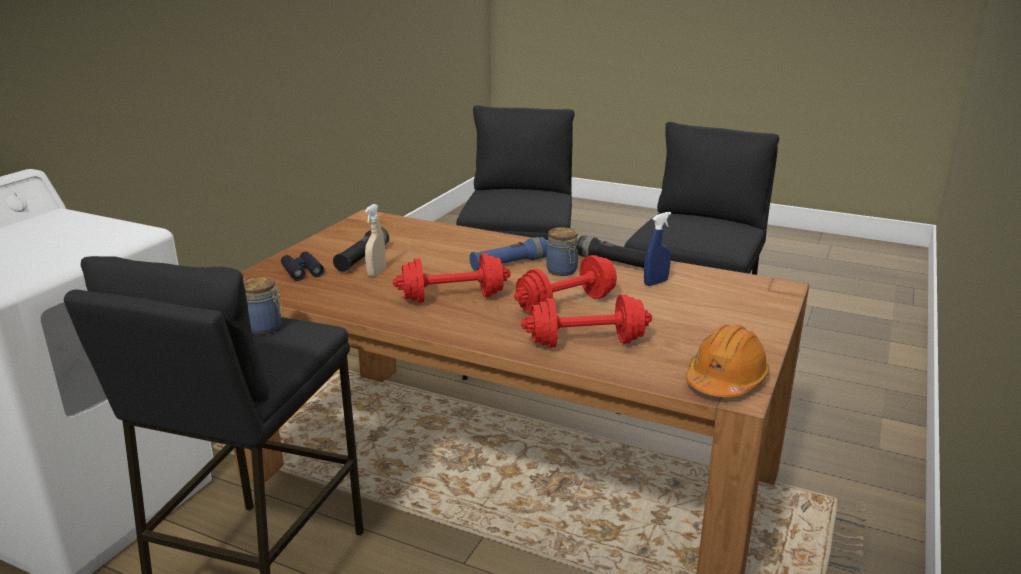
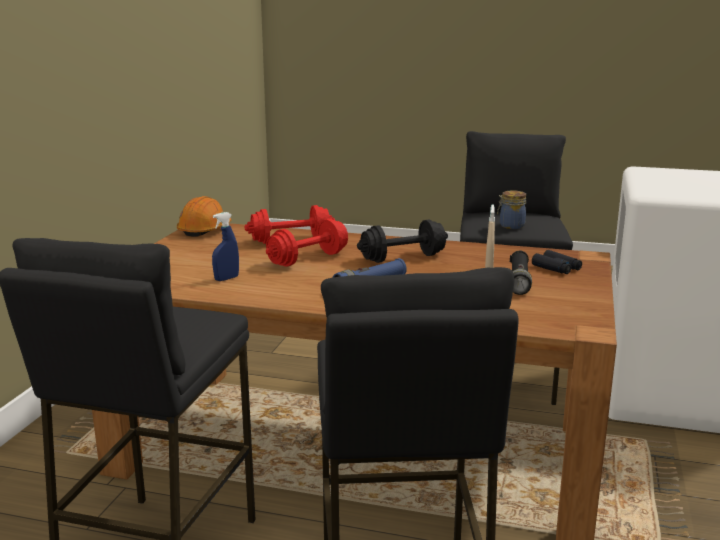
camera: 170 degrees right, 5 degrees down
(453, 297) = (403, 258): red dumbbell -> black dumbbell
(562, 271) = (315, 282): jar -> none
(615, 263) = (262, 293): black flashlight -> none

